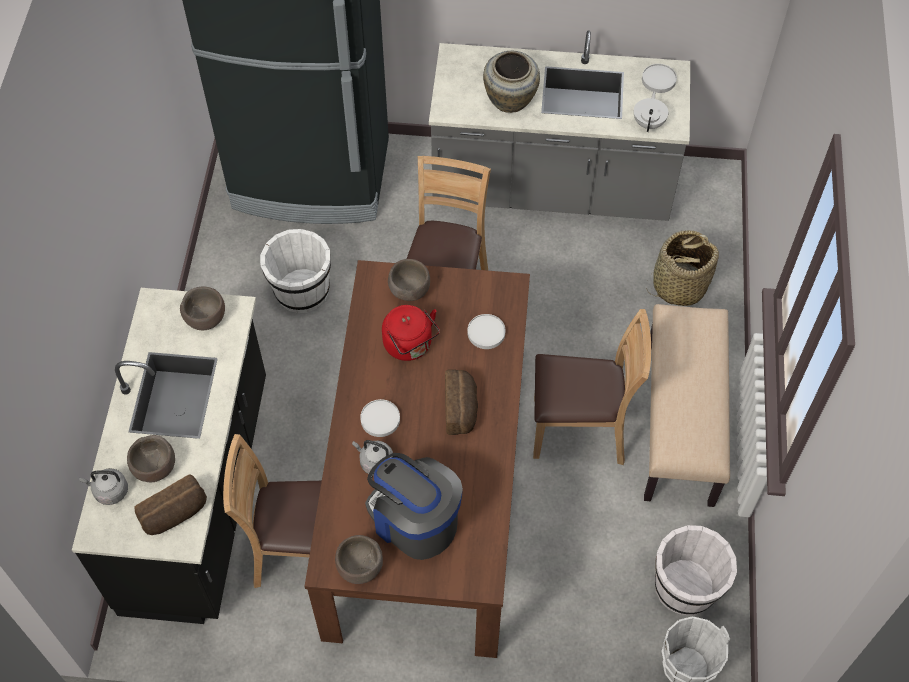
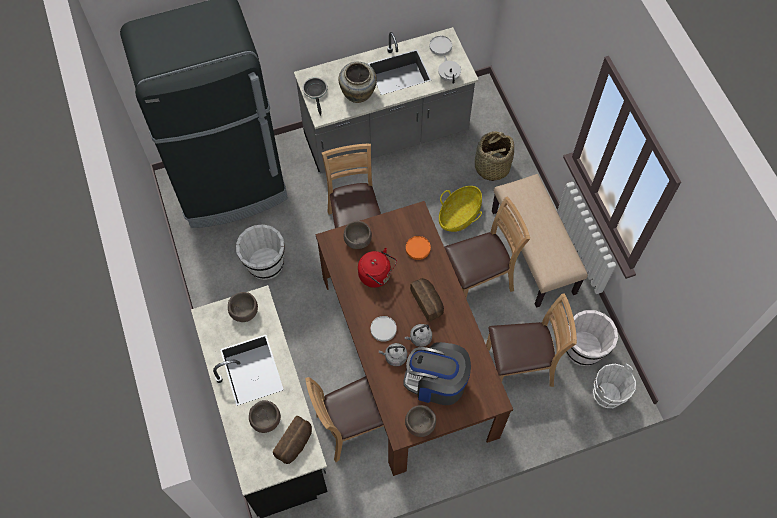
camera: 25 degrees left, 5 degrees up
(109, 491) = (246, 448): grey kettle -> grey kettle (419, 338)
(454, 79) = (316, 92): none -> frying pan
(486, 332) = (417, 248): white plate -> orange plate
(578, 571) = (520, 366): none -> brown chair
(598, 333) = (459, 216): none -> basket

